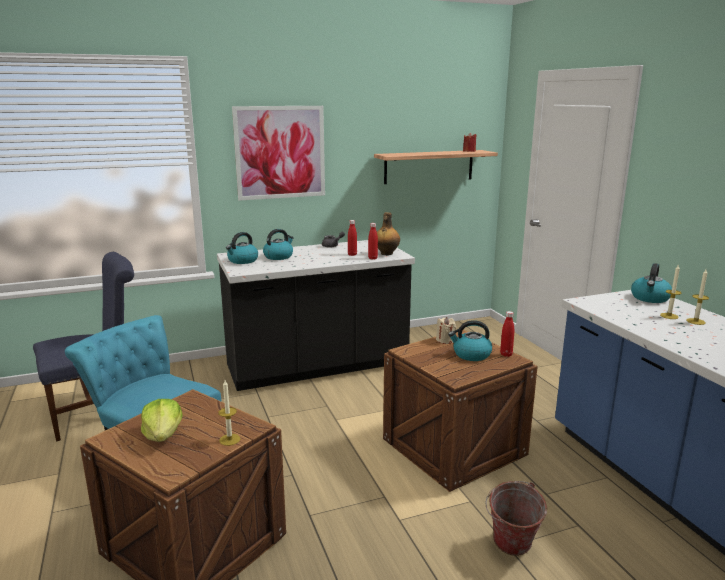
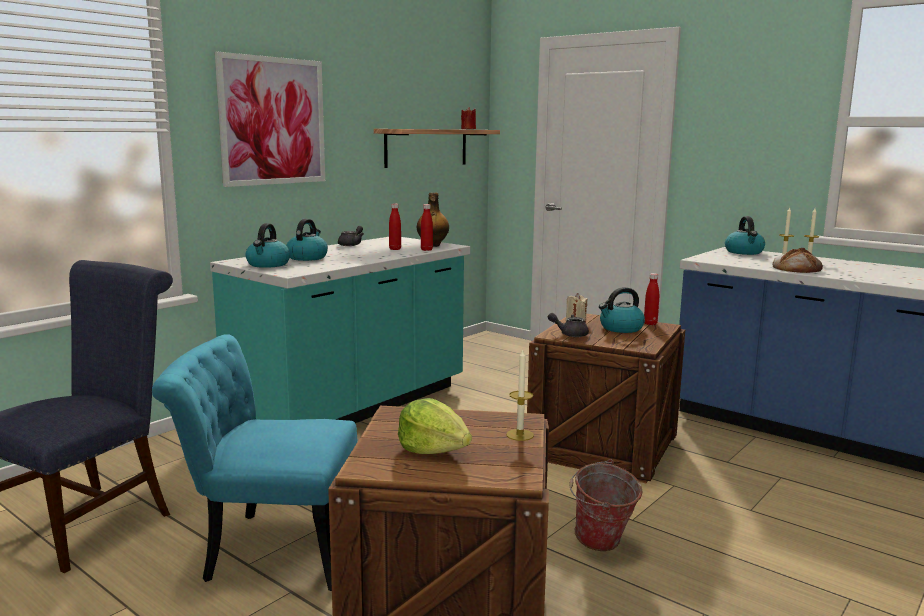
camera: 30 degrees left, 5 degrees down
(317, 366) = (353, 407): black counter -> turquoise counter
(419, 352) = (570, 334): none -> grey teapot
(511, 549) = (755, 511): bucket -> bucket (601, 546)
(658, 330) = (796, 268): none -> bread

